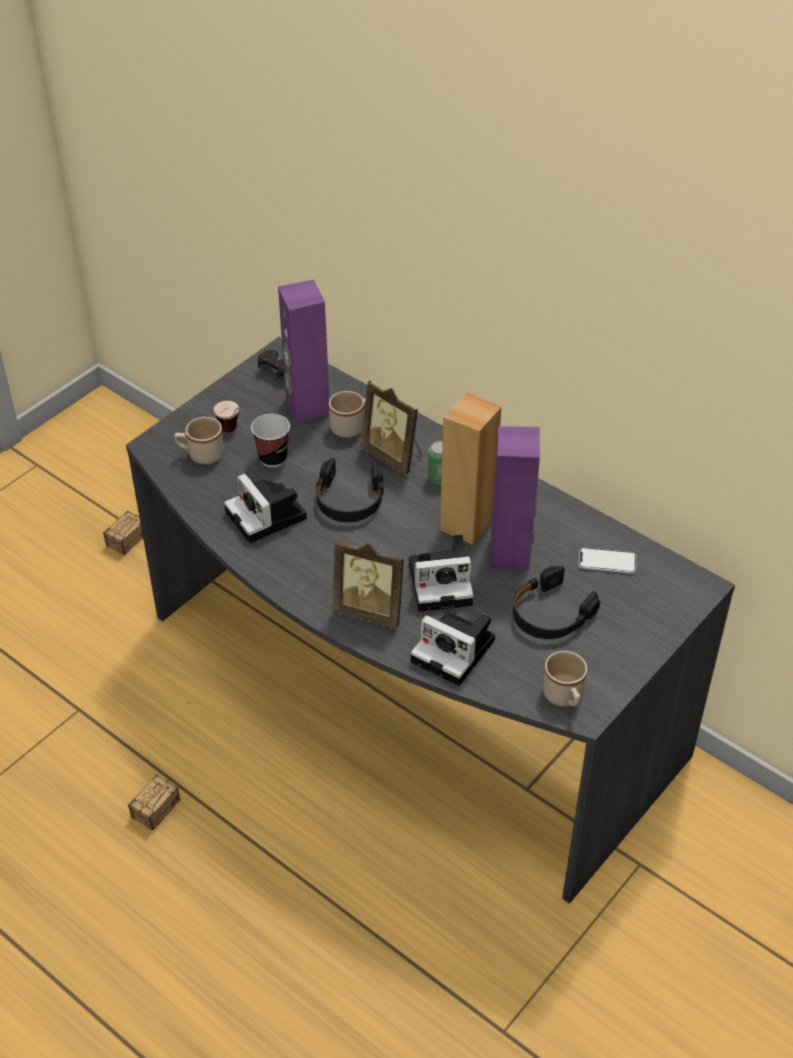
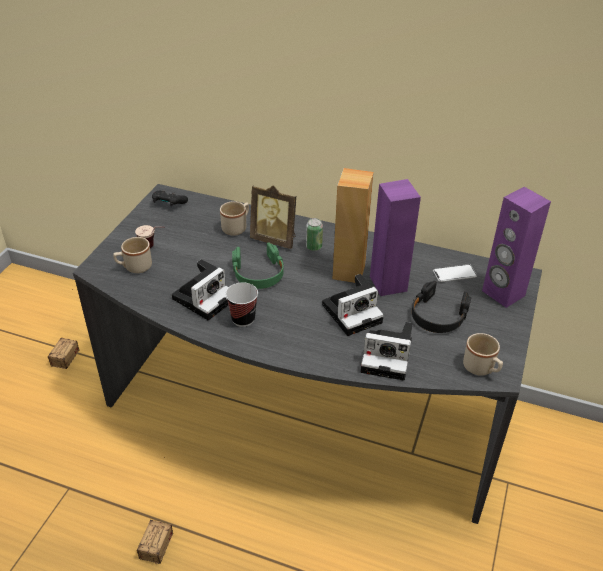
camera: 20 degrees left, 5 degrees down
(268, 516) = (205, 297): camera -> camera turned 90 degrees counterclockwise
(273, 458) = (189, 258): cup -> cup (243, 319)
(307, 406) = (198, 221): purple speaker -> purple speaker (503, 293)
(349, 499) = (258, 273): black headphones -> green headphones
(371, 609) = (312, 343): picture frame -> none

